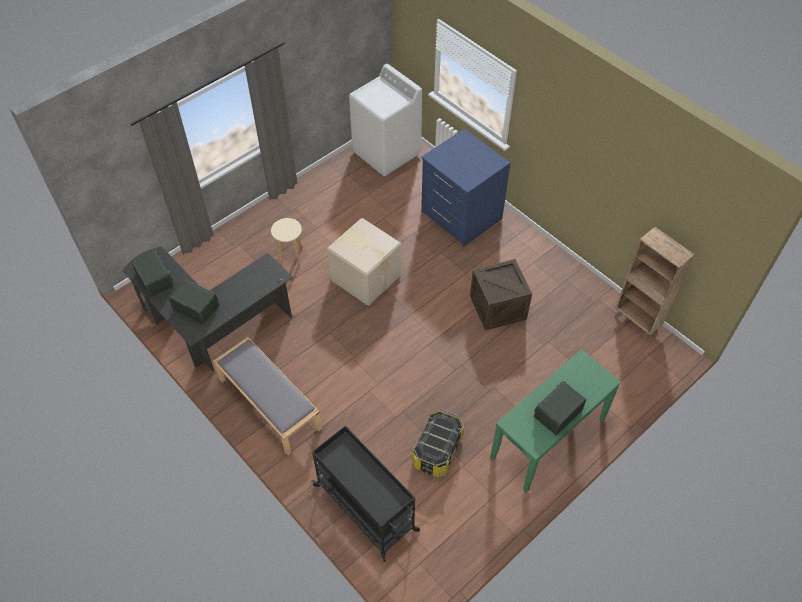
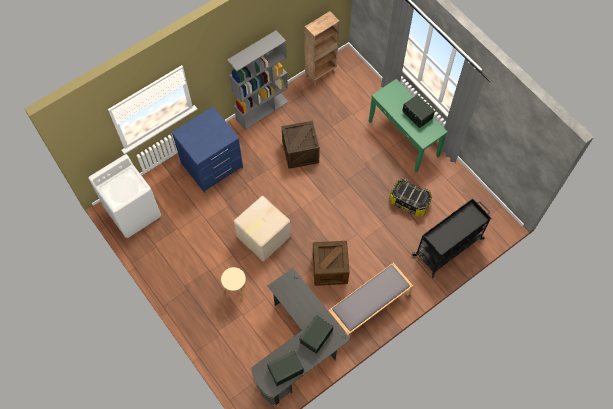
camera: 85 degrees left, 10 degrees up
(322, 354) = (330, 269): none -> crate
(556, 259) = (262, 110): none -> grey bookcase

